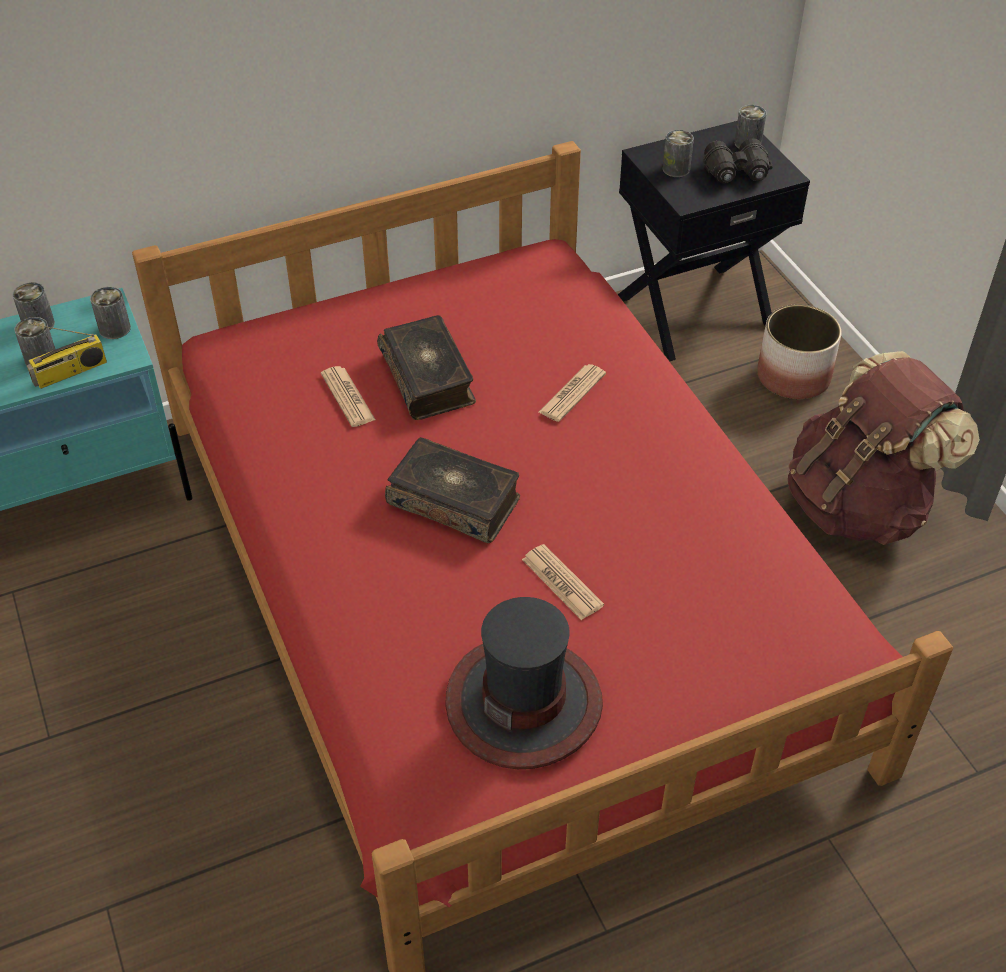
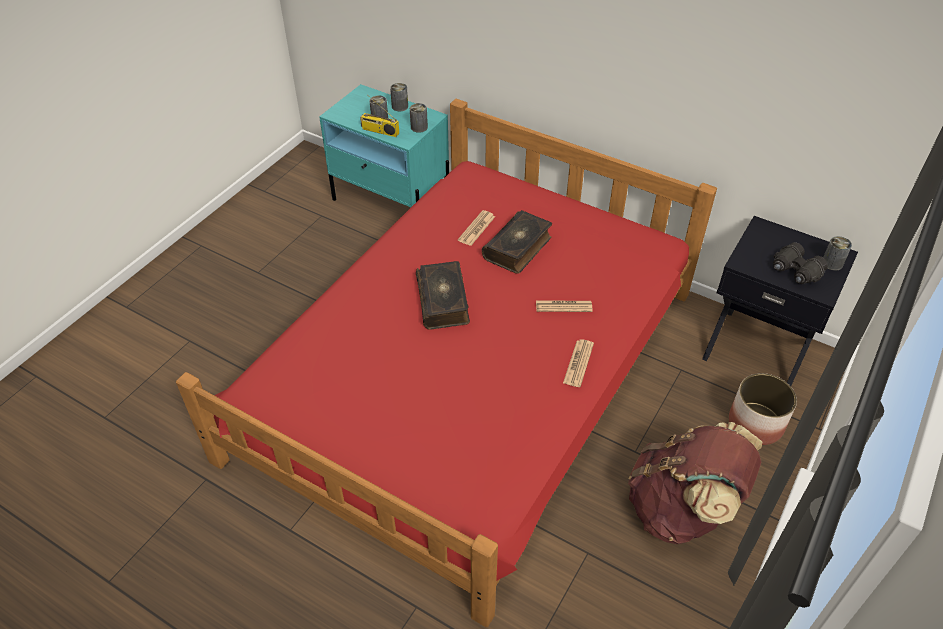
camera: 55 degrees right, 0 degrees up
(524, 702) = (335, 394): hat -> none
(562, 582) = (424, 370): newspaper -> newspaper (578, 363)
(676, 169) = (765, 244): can -> none

